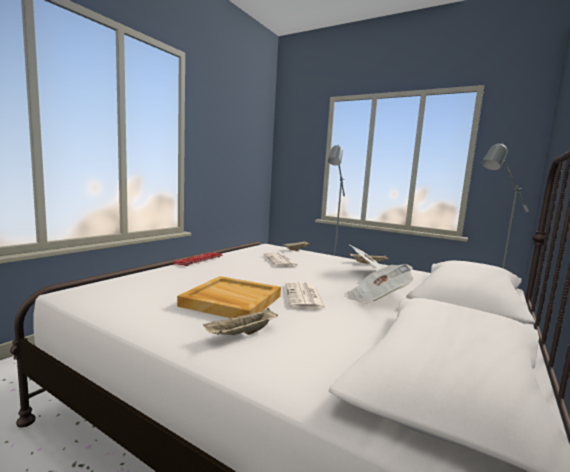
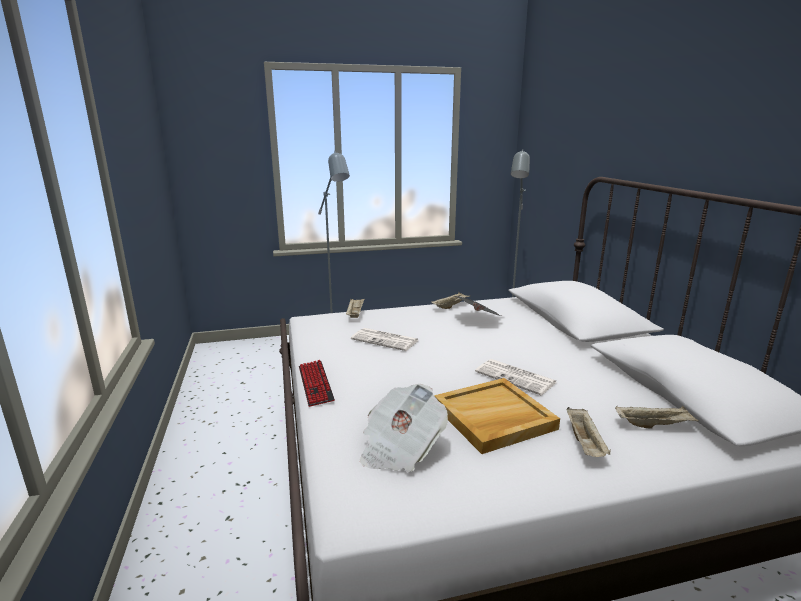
camera: 45 degrees left, 10 degrees up
(326, 358) = (653, 425): none -> beige tray
(376, 299) = (551, 351): newspaper -> newspaper (400, 448)

